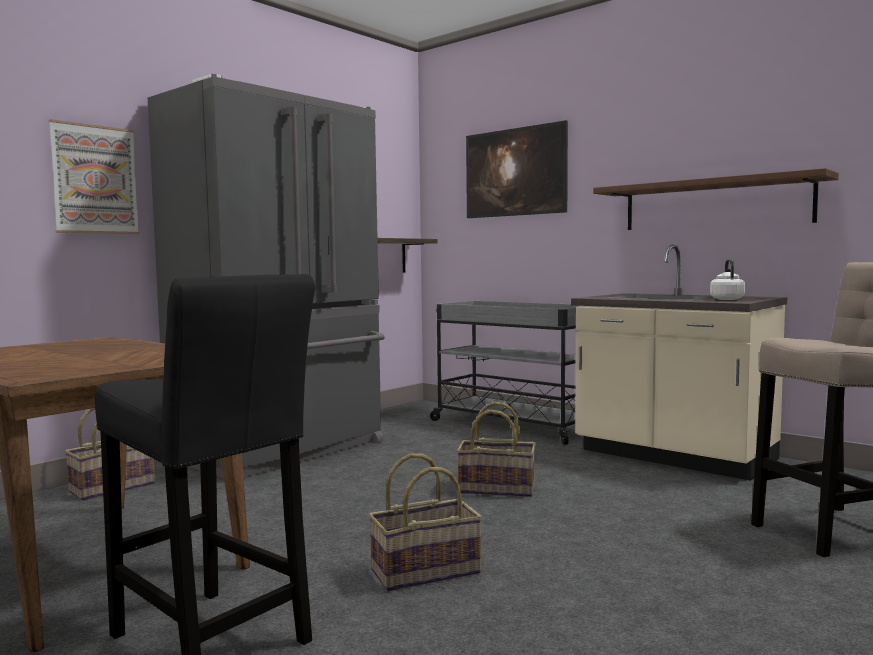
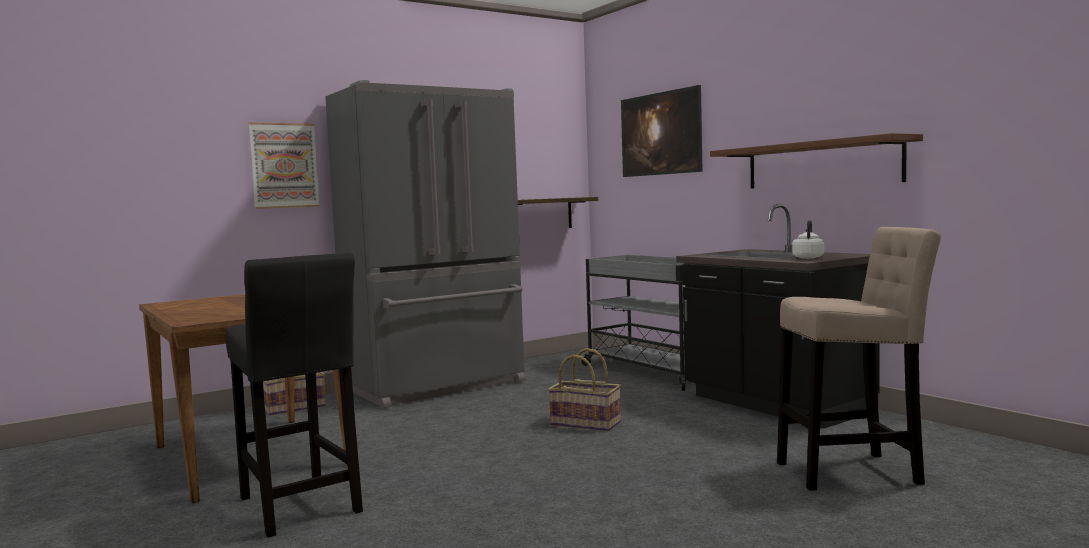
camera: 15 degrees right, 0 degrees up
(425, 571) = (475, 477): basket -> none
(674, 456) = (775, 404): beige counter -> black counter

